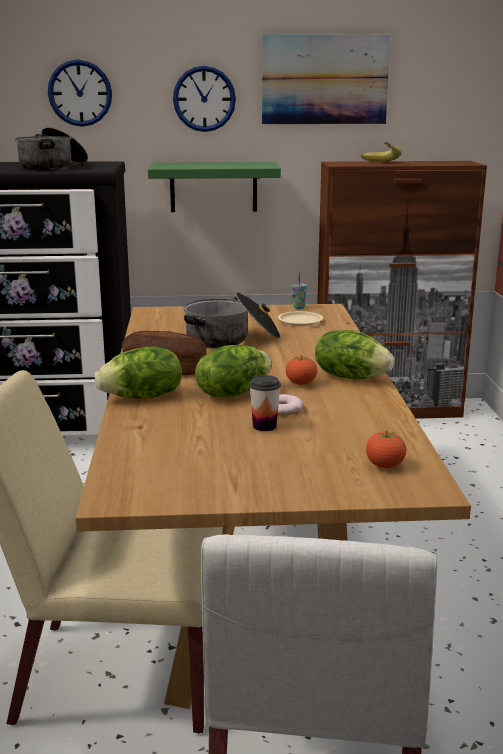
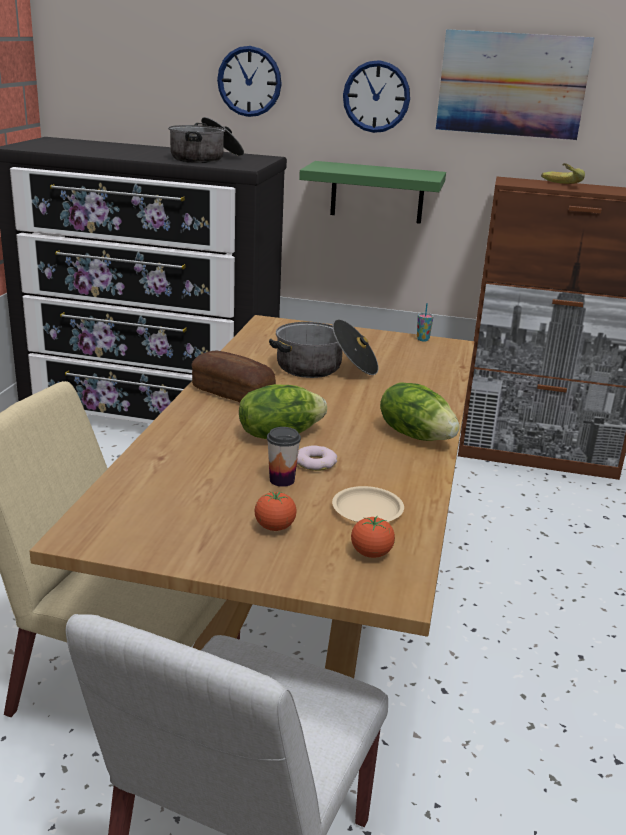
camera: 15 degrees right, 5 degrees up
(143, 397) = (188, 423): lettuce -> none
(300, 321) = (412, 357): beige plate -> beige plate (368, 510)
(301, 384) = (356, 435): tomato -> tomato (274, 527)

